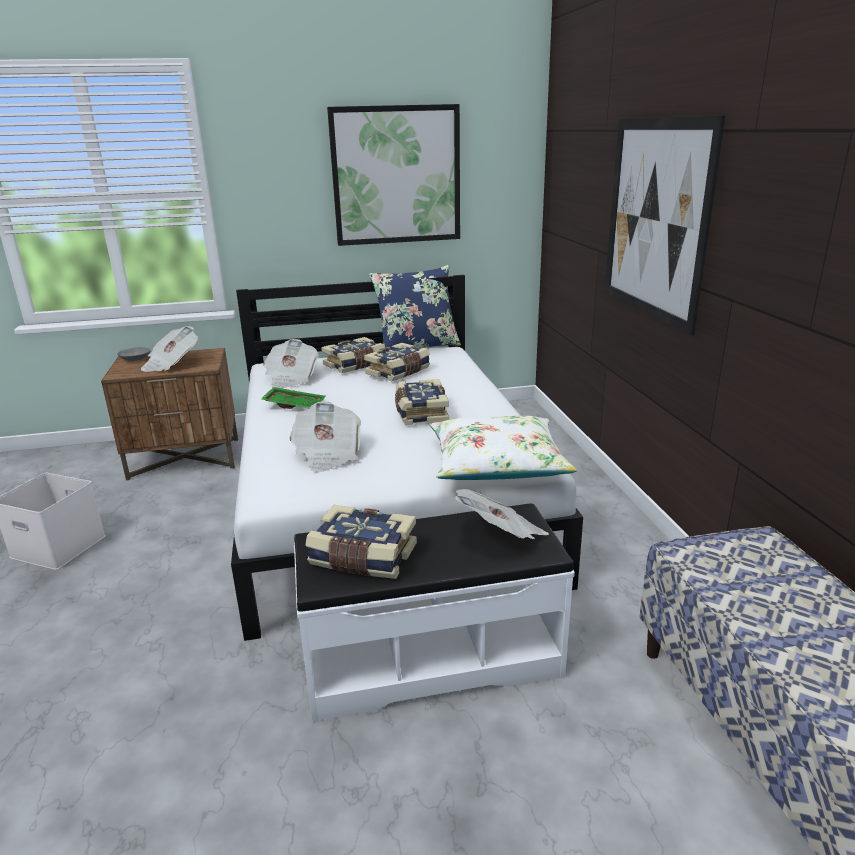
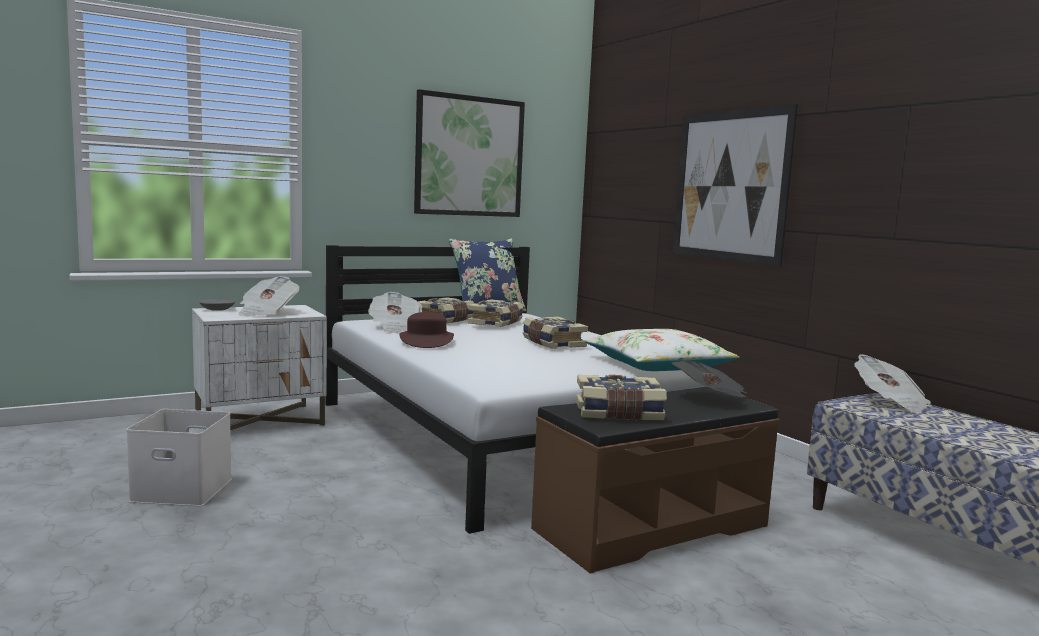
camera: 20 degrees left, 15 degrees down
(186, 458) = (260, 421): brown nightstand -> white nightstand
(295, 405) = (426, 341): green tray -> brown hat
(327, 455) = (505, 364): newspaper -> newspaper (890, 403)
(430, 657) = (650, 526): white bench -> brown bench

